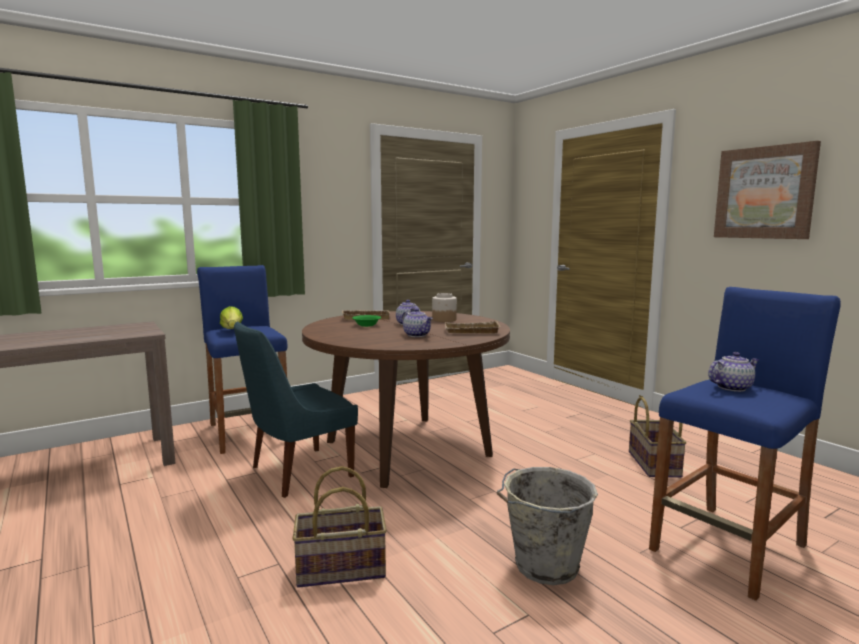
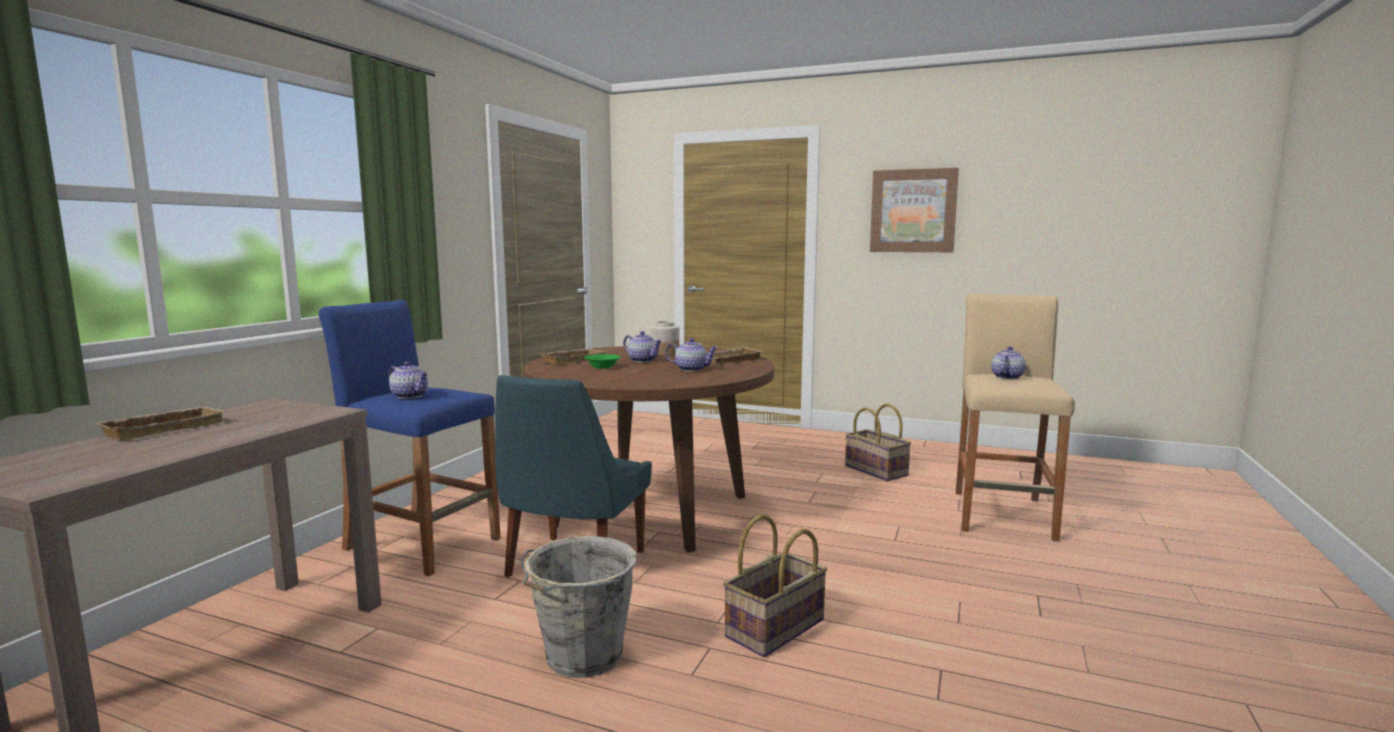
camera: 35 degrees left, 0 degrees up
(68, 331) = (164, 428): none -> beige tray
(232, 330) = (410, 396): lettuce -> teapot
(544, 566) = (918, 566): grey bucket -> grey bucket (582, 657)
(729, 548) = (1002, 515): blue stool -> beige stool

